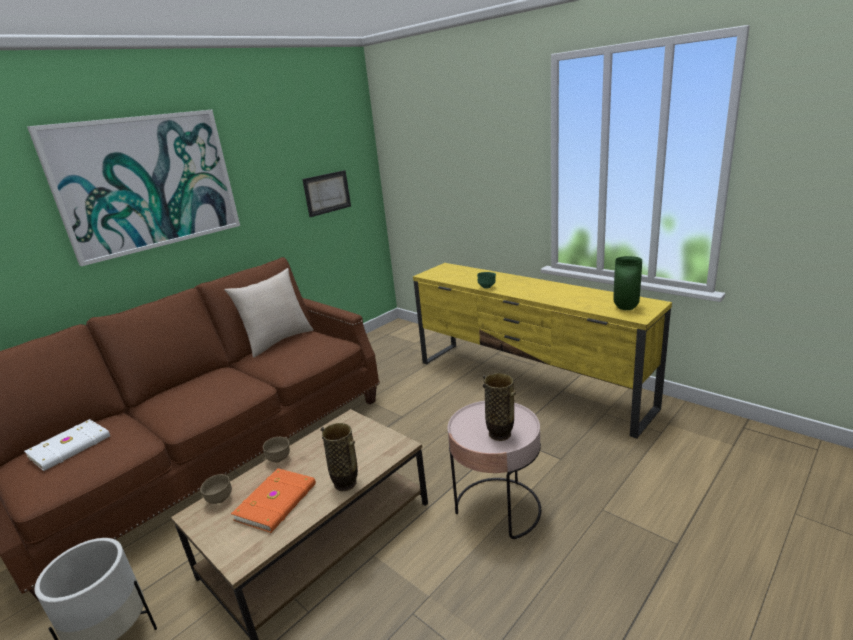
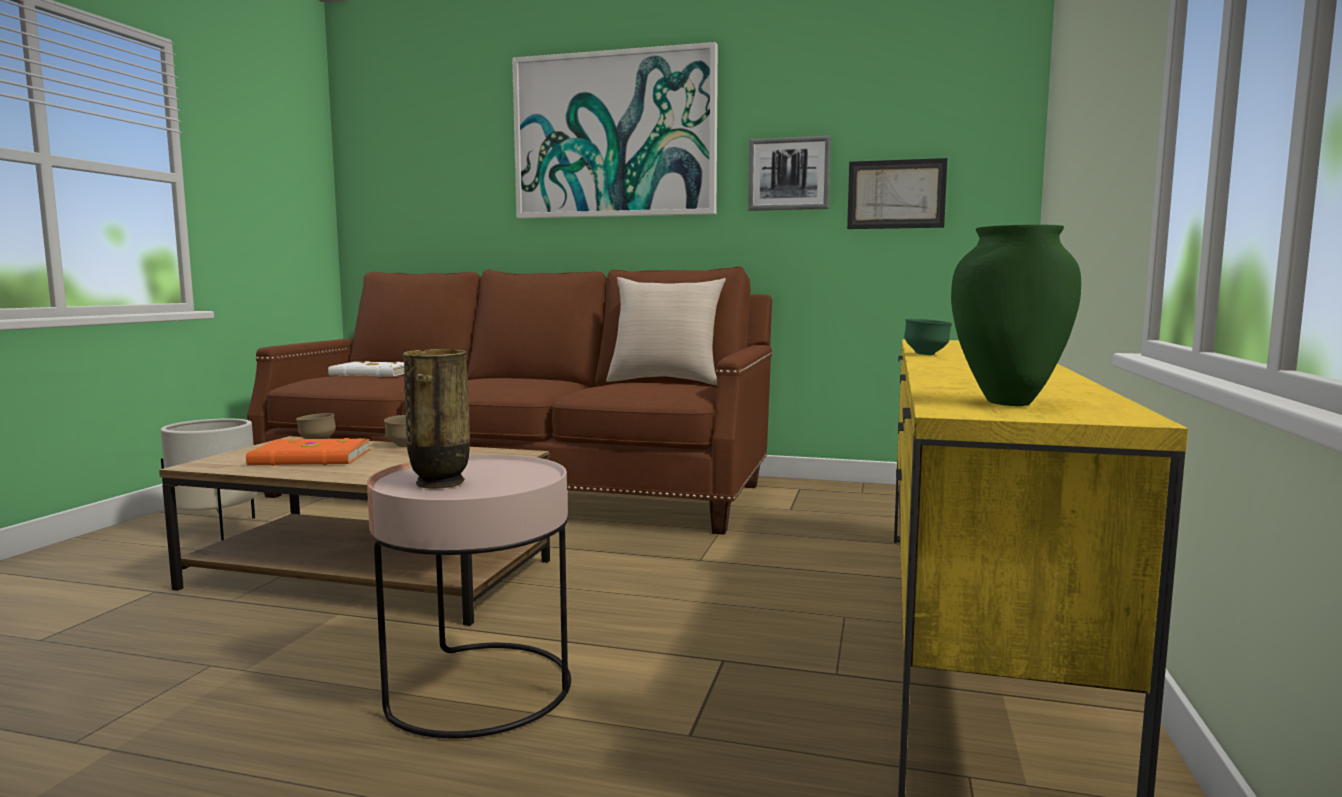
camera: 60 degrees right, 15 degrees down
(273, 191) = (789, 174): none -> picture
(345, 483) = (350, 475): vase -> none

